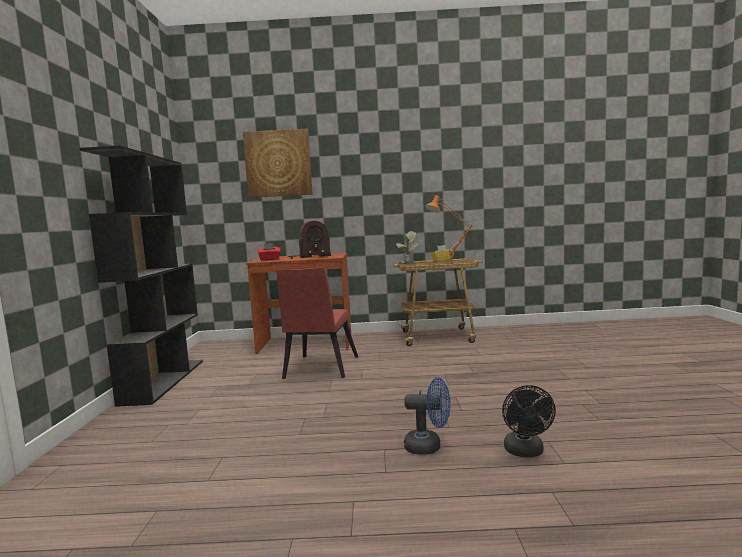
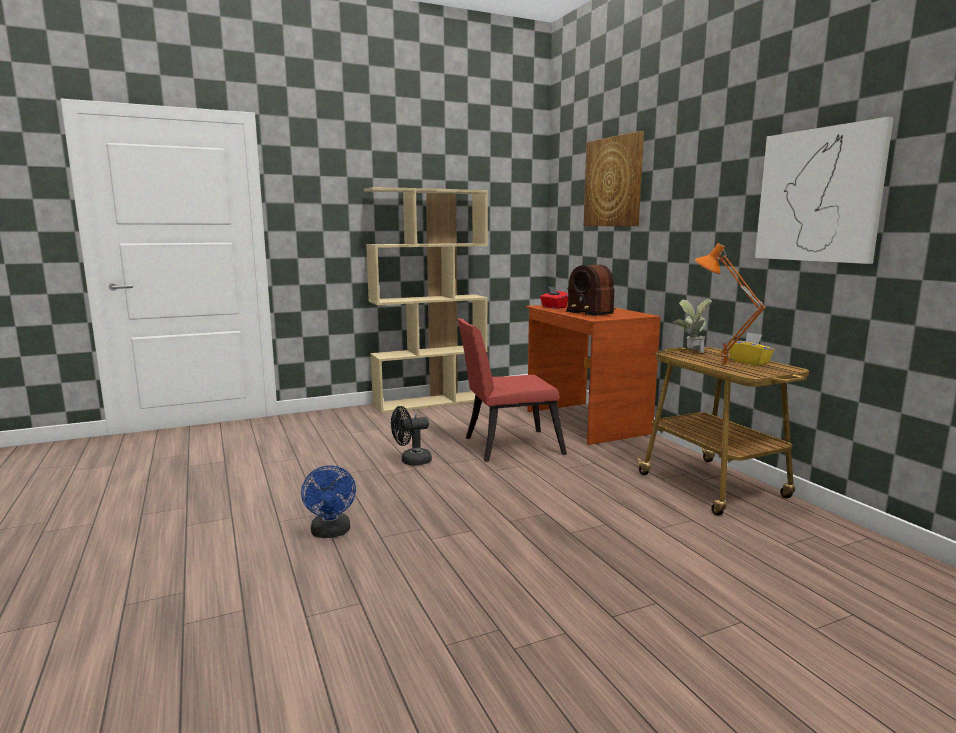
camera: 65 degrees right, 5 degrees up
(164, 381) = (431, 402): black bookcase -> beige bookcase
(449, 172) = (819, 195): none -> picture
(525, 452) = (328, 589): black fan -> black fan (411, 461)

